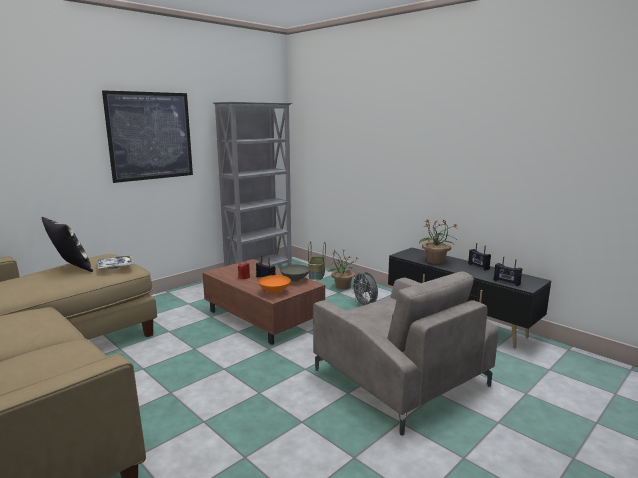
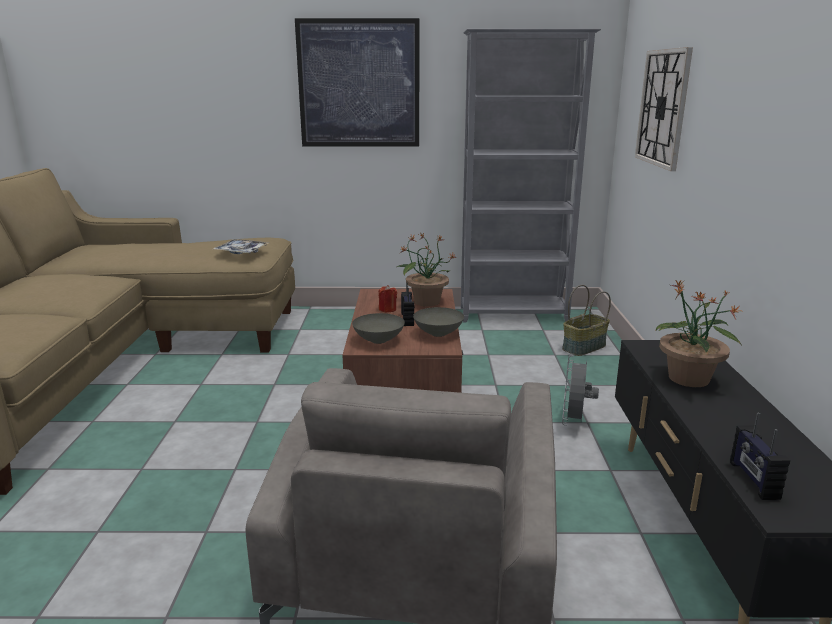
camera: 45 degrees right, 5 degrees up
(71, 268) = (209, 244): pillow -> none
(274, 292) = (378, 340): orange bowl -> grey bowl
(341, 143) = (663, 108): none -> wall clock
(342, 286) = (593, 378): potted plant -> potted plant (426, 301)
(478, 266) = (764, 423): radio -> none

